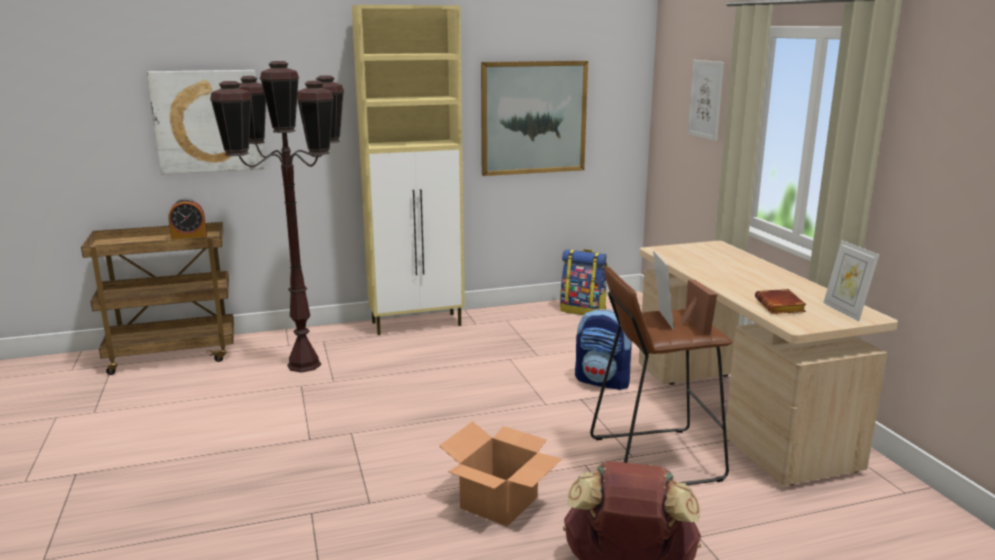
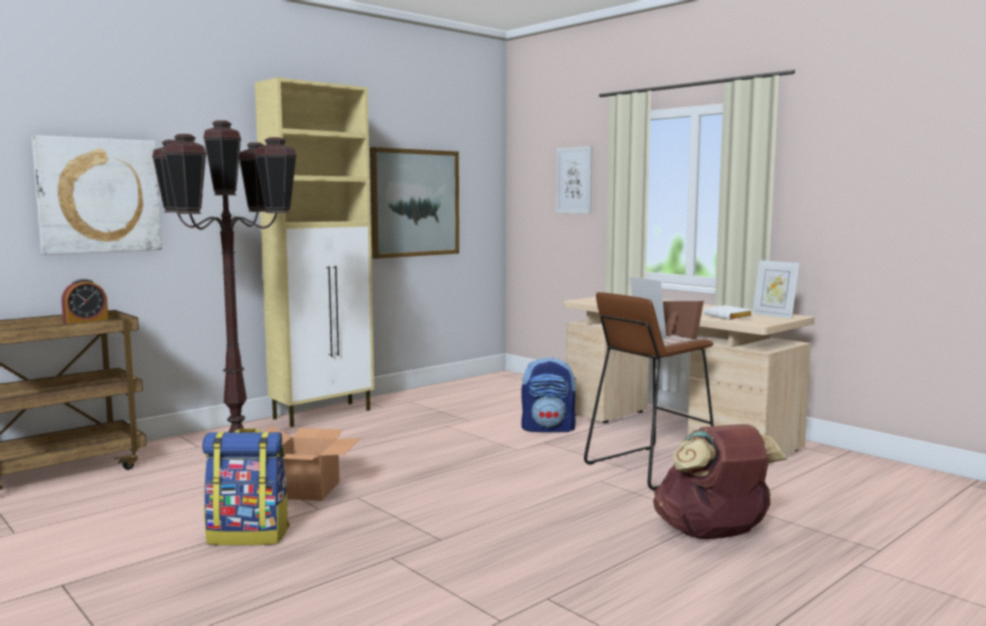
camera: 25 degrees left, 10 degrees down
(499, 502) = (559, 516): cardboard box -> cardboard box (307, 489)
(583, 310) = (473, 387): backpack -> backpack (249, 535)
(781, 307) = (729, 317): brown book -> white book

